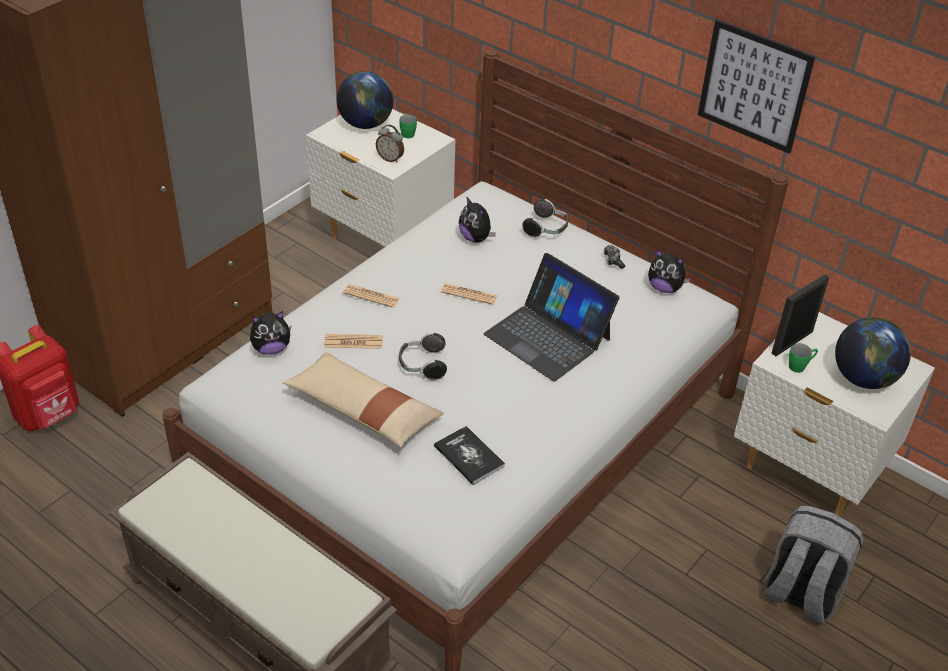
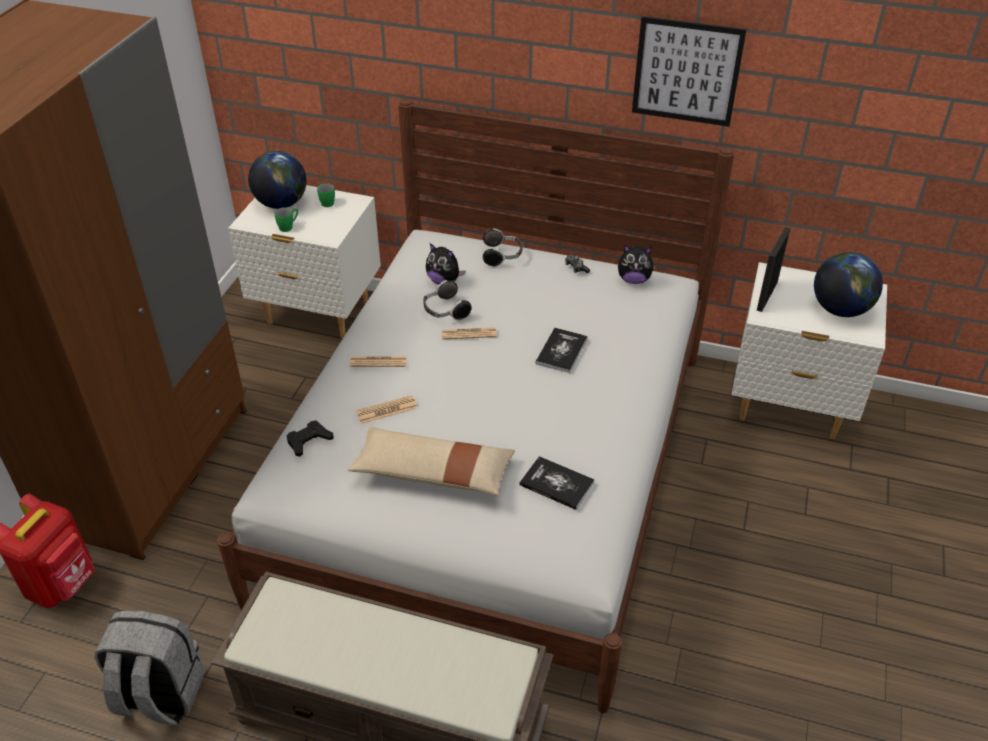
camera: 20 degrees left, 0 degrees up
(271, 348) = (309, 441): plush toy -> black game controller
(390, 158) = (323, 229): alarm clock -> none
(422, 365) = (464, 412): headphones -> headphones (445, 311)
(548, 336) = (561, 351): laptop -> book
(800, 366) = (785, 314): green mug -> green mug (288, 226)
(800, 594) = (842, 514): grey backpack -> grey backpack (159, 695)

